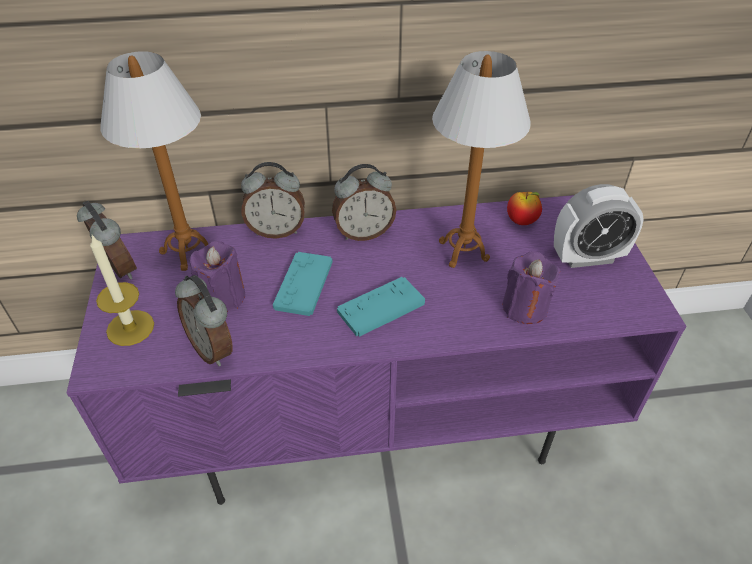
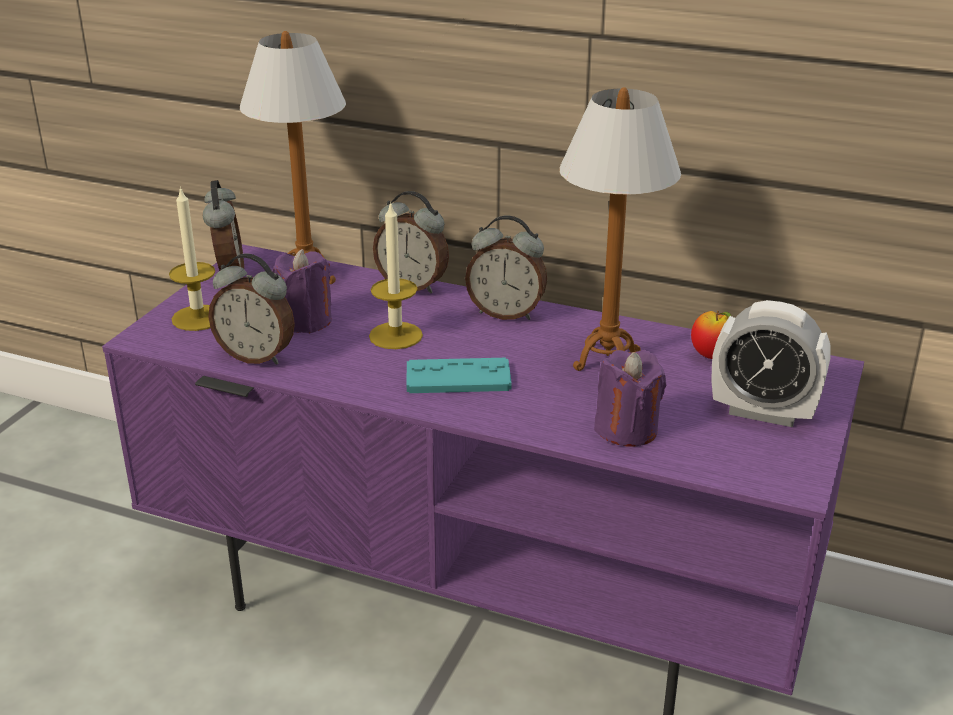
camera: 30 degrees right, 15 degrees down
(213, 348) = (257, 356): alarm clock -> alarm clock turned 60 degrees counterclockwise
(303, 284) = (395, 335): turquoise game controller -> candle

